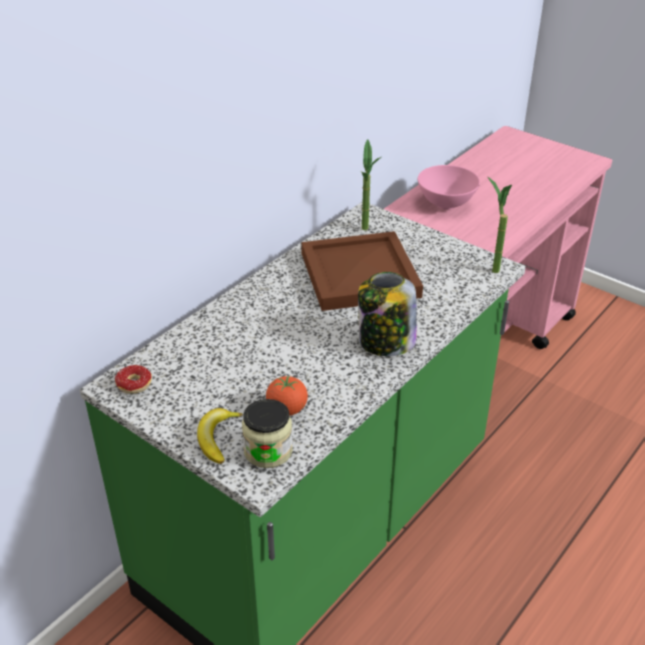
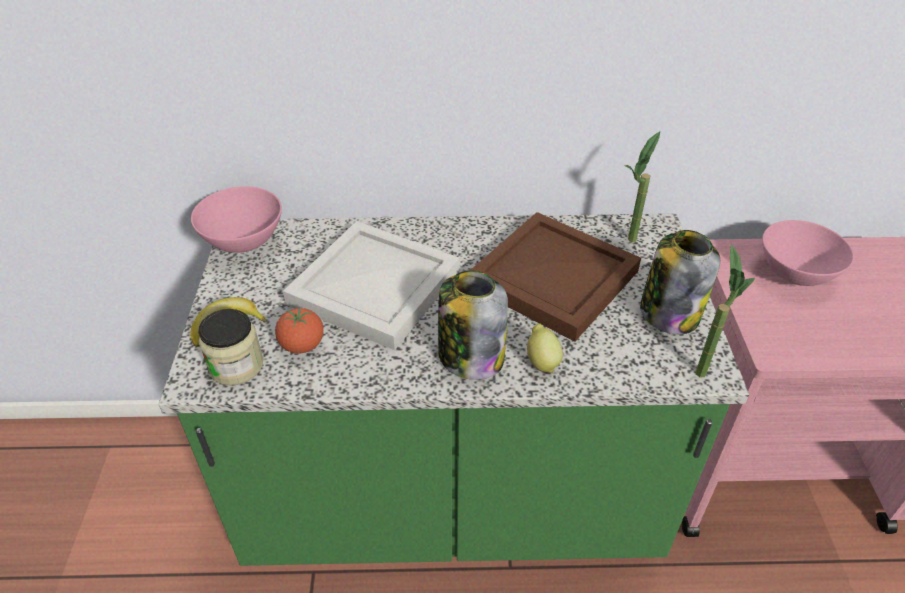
camera: 50 degrees right, 5 degrees up
(132, 389) = (245, 243): donut -> pink bowl
(273, 350) = (375, 289): none -> white tray
(423, 318) = (541, 361): none -> lemon
(439, 253) = (669, 312): none -> jar

